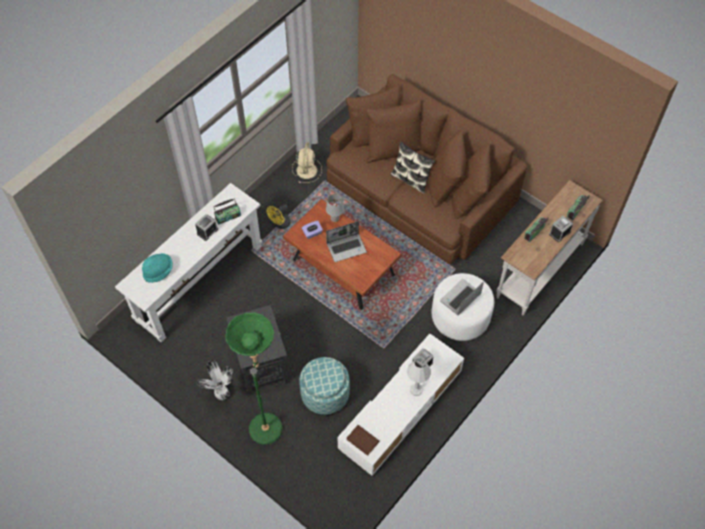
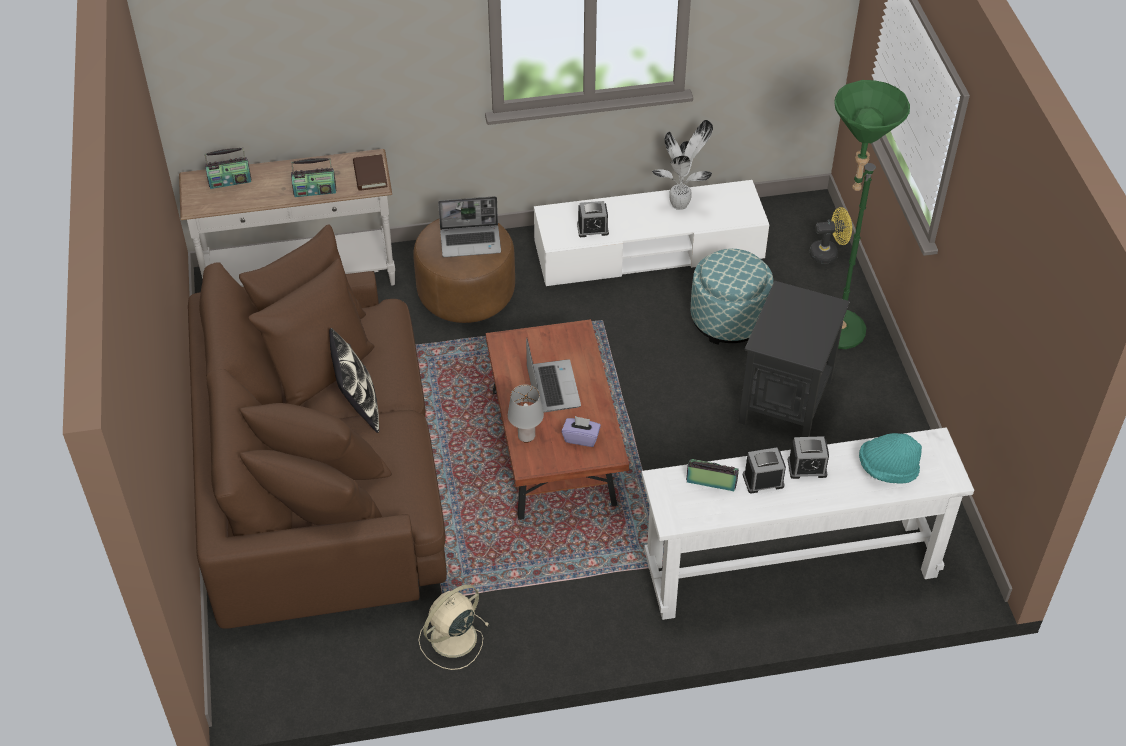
camera: 140 degrees left, 10 degrees down
(221, 396) = (871, 398): potted plant -> potted plant (681, 204)
(280, 224) = (585, 575): yellow fan -> yellow fan (828, 253)
(346, 247) = (552, 387): laptop -> laptop turned 60 degrees clockwise
(362, 440) = (741, 204): brown book -> brown book (370, 175)
(416, 390) = (627, 211): white table lamp -> none
(460, 317) = (466, 292): white ottoman -> brown ottoman
(559, 233) = (286, 172): alarm clock -> alarm clock (807, 467)

